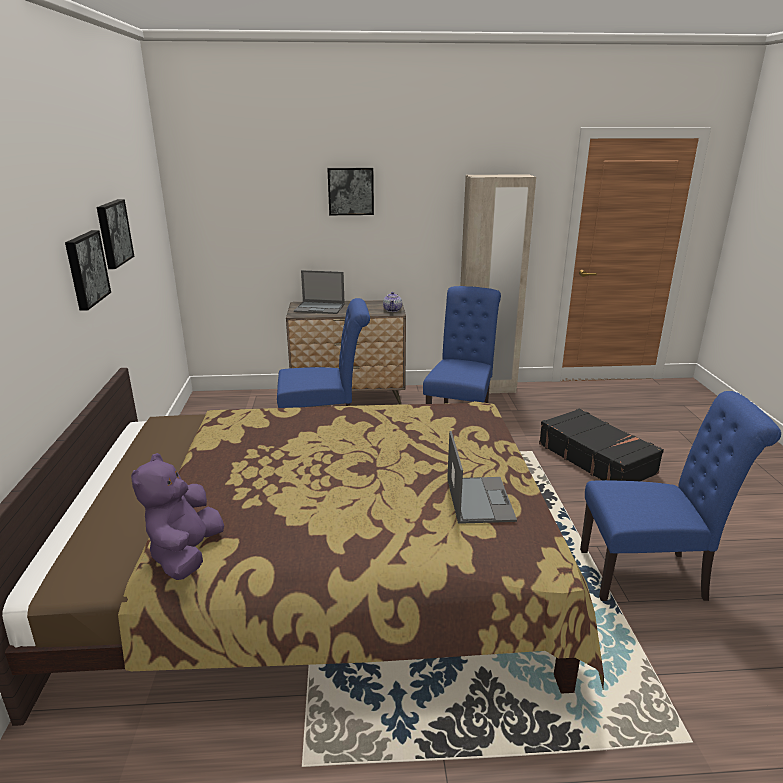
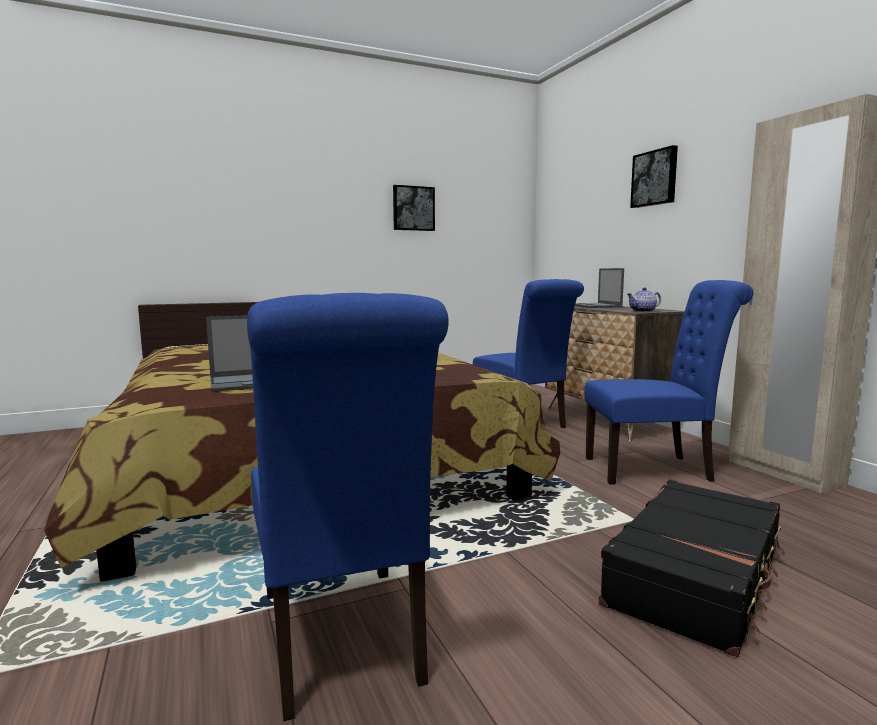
camera: 70 degrees right, 15 degrees down
(85, 269) = (357, 219): picture -> none
(186, 554) = (183, 349): purple plush toy -> none

